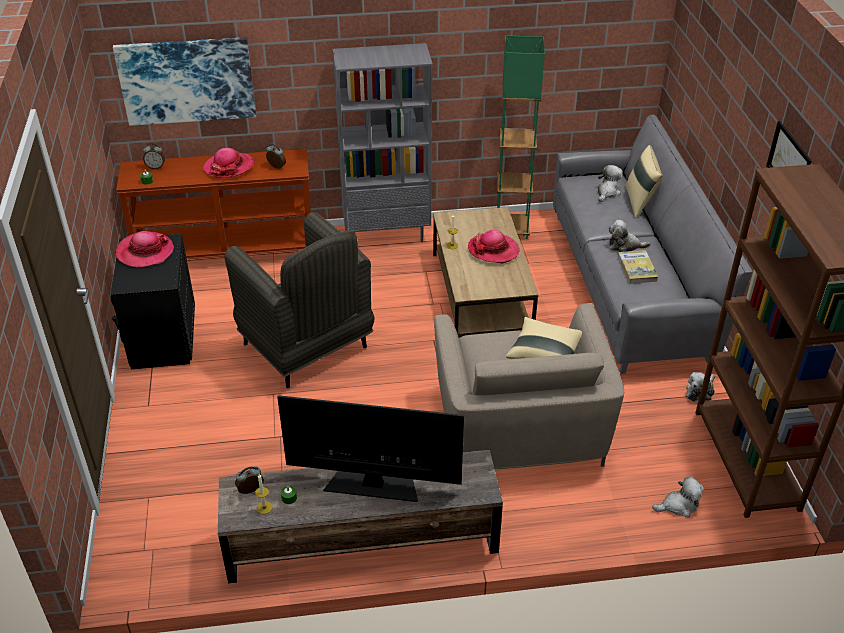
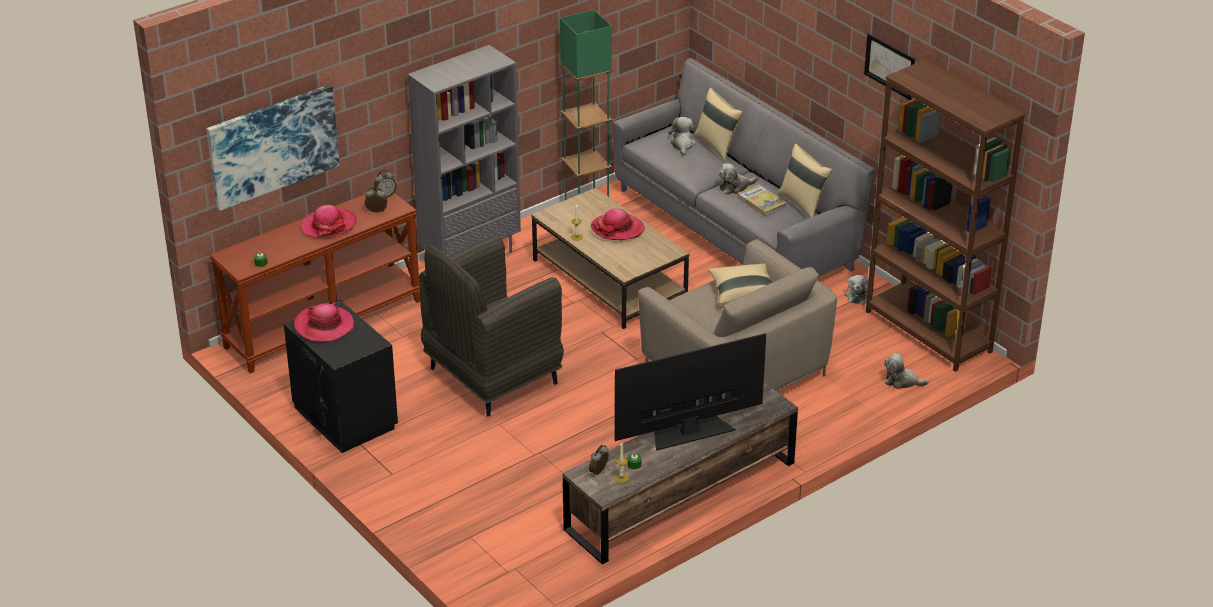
camera: 30 degrees left, 5 degrees down
(155, 167) = (253, 248): alarm clock -> alarm clock (385, 195)
(306, 347) = (491, 377): grey armchair -> grey armchair turned 120 degrees clockwise
(677, 283) = (803, 204): none -> beige pillow
(678, 505) = (902, 381): plush toy -> plush toy turned 120 degrees counterclockwise

